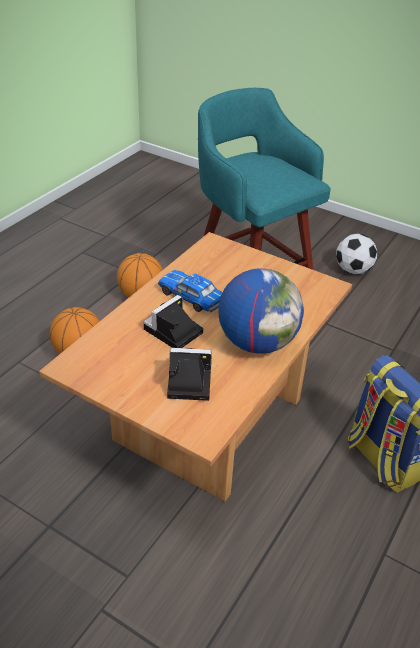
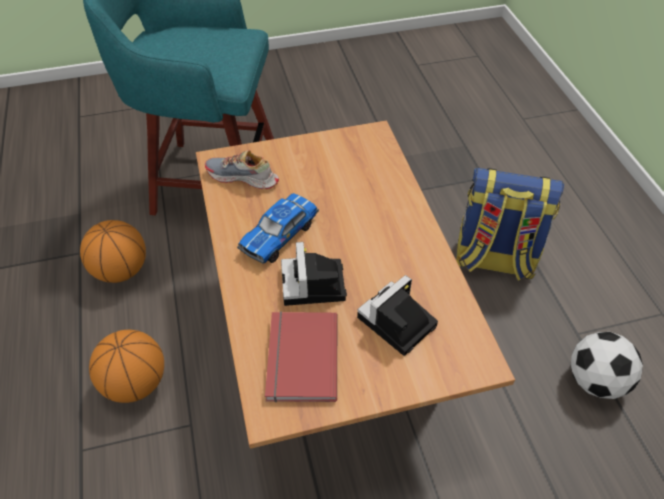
camera: 45 degrees left, 10 degrees up
(114, 356) = (299, 358): none -> red book
(192, 297) = (280, 235): toy car -> toy car turned 45 degrees counterclockwise
(214, 259) = (242, 178): none -> shoe
(257, 342) = (395, 235): globe -> none
(353, 270) = (283, 108): football -> football (595, 381)

